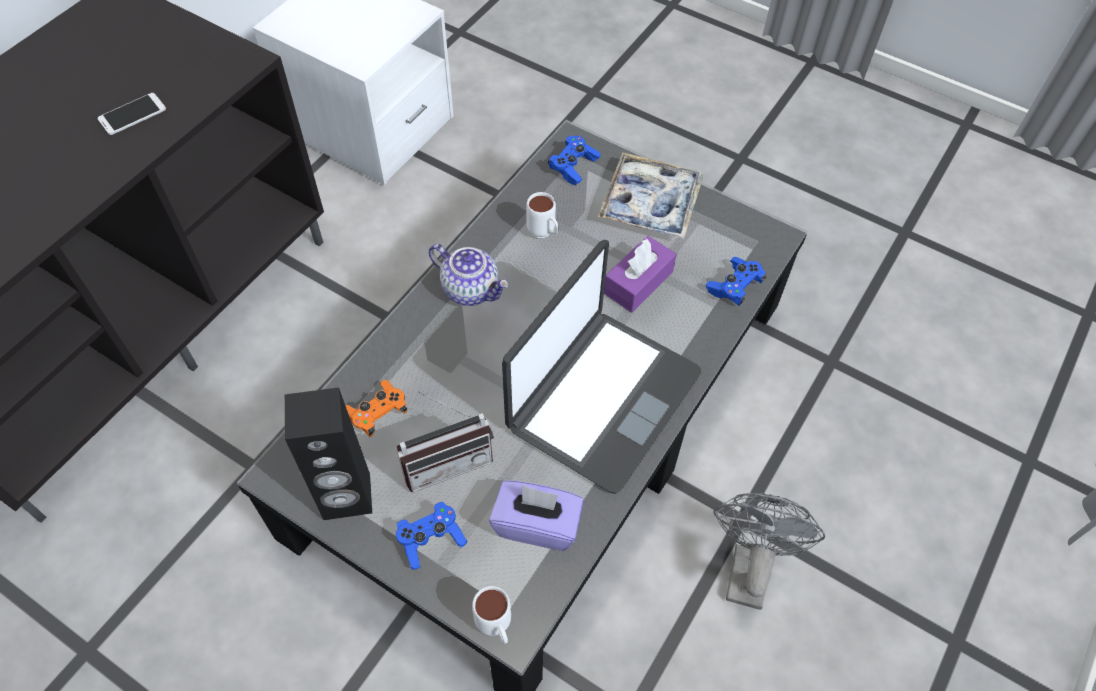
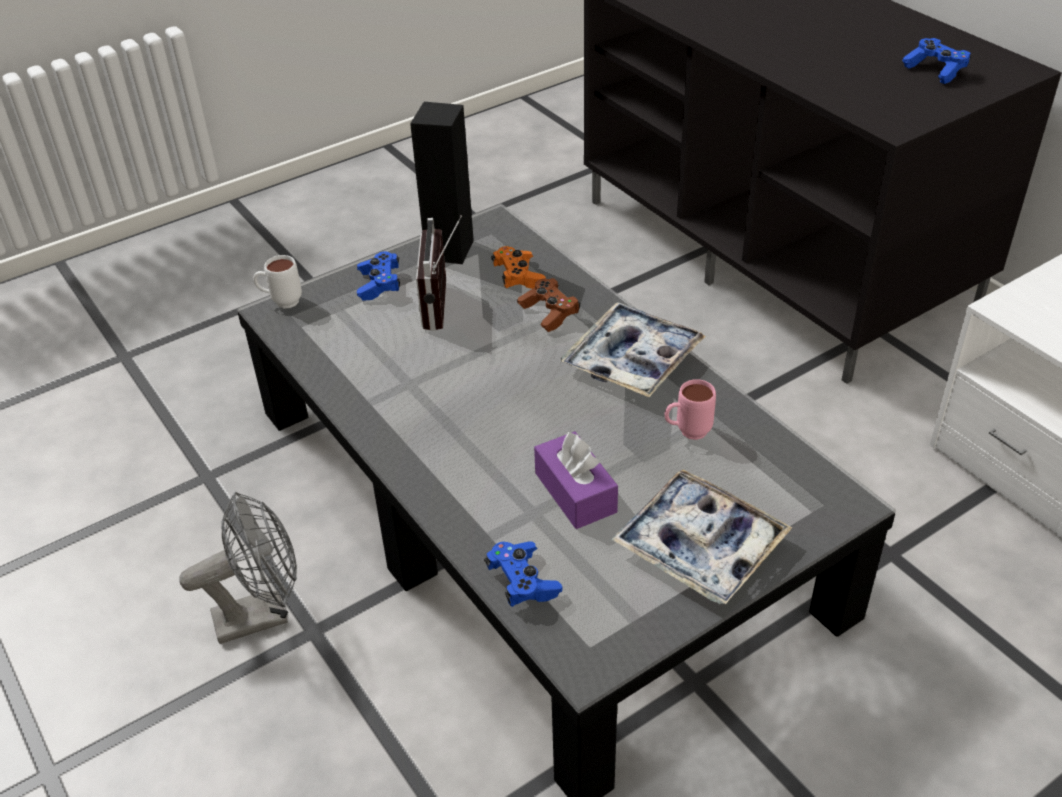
camera: 115 degrees right, 15 degrees down
(132, 114) = (829, 69): phone -> none
(427, 368) = (549, 313): none -> brown game controller
(471, 289) = (632, 360): teapot -> tray
(537, 524) = (346, 343): purple tissue box -> none
(544, 234) = (686, 433): white mug -> pink mug
(573, 166) = (796, 490): blue game controller -> blue game controller (935, 70)
(602, 399) = (441, 418): laptop -> none
(748, 567) = (262, 614): grey fan -> grey fan turned 60 degrees counterclockwise

